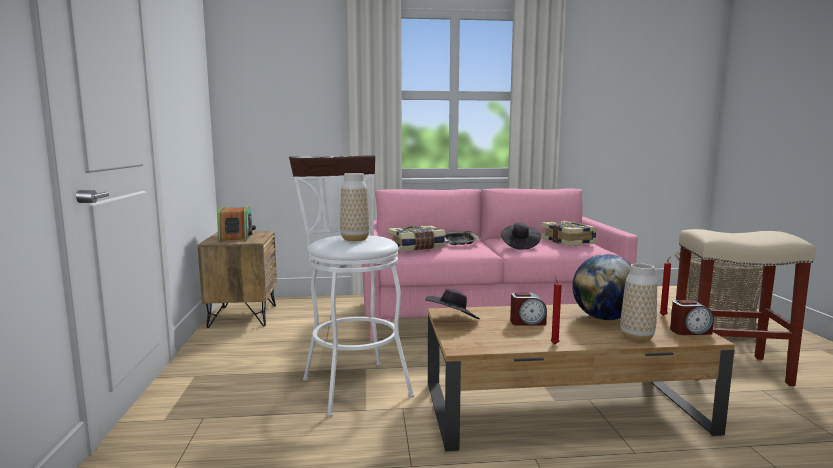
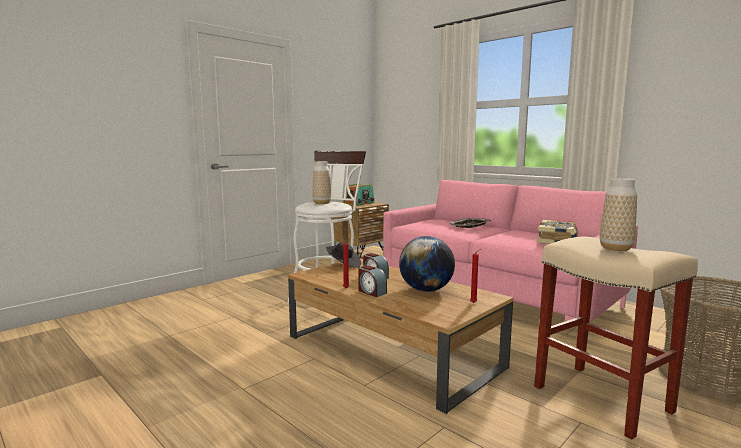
camera: 50 degrees right, 0 degrees up
(417, 247) = (427, 224): book -> none
(519, 246) = (503, 236): black hat -> none
(637, 337) = (401, 302): vase -> vase (615, 248)
(690, 331) = (449, 314): alarm clock -> alarm clock (371, 292)

